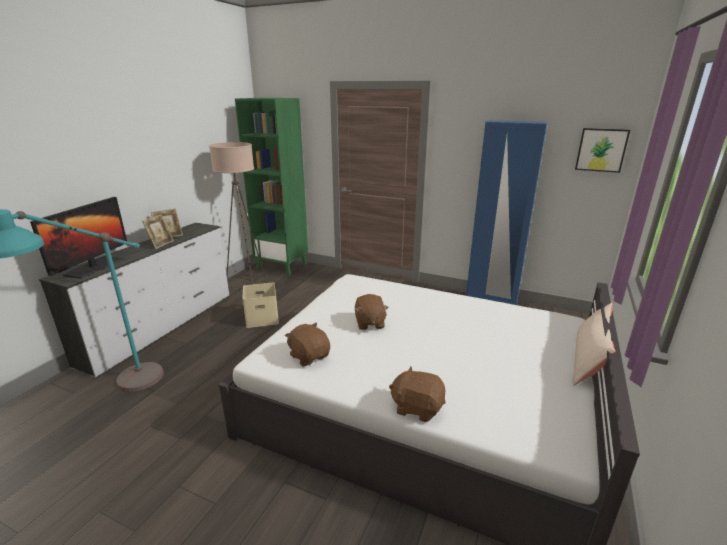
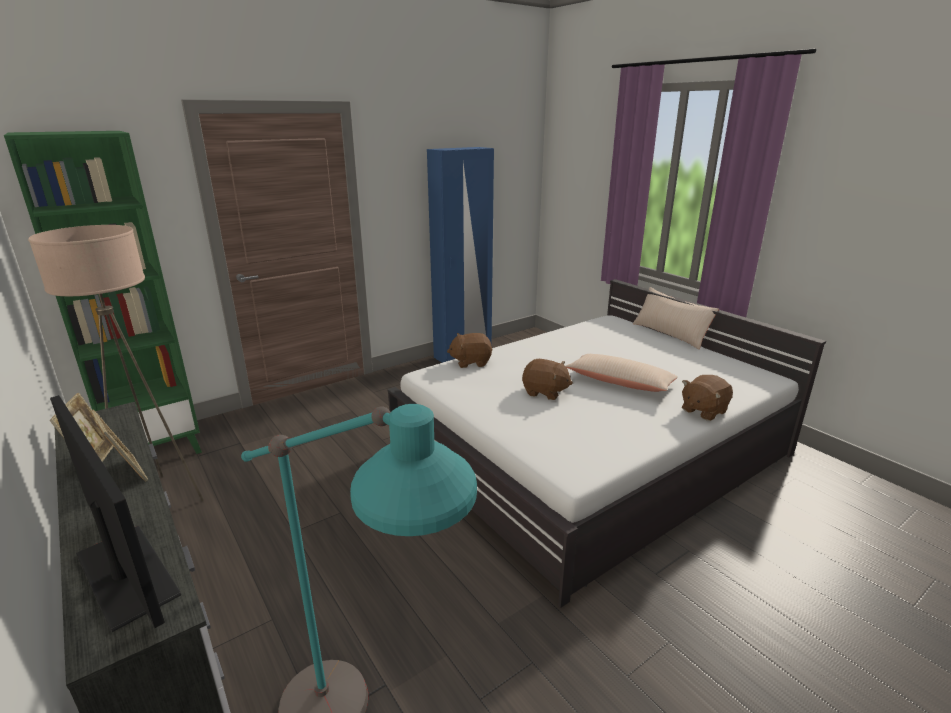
camera: 60 degrees left, 0 degrees up
(263, 317) = (298, 510): beige storage box -> none
(309, 356) = (587, 441): brown plush toy -> brown plush toy (471, 362)
(425, 351) = (620, 382): none -> beige pillow
(601, 150) = (517, 170): picture -> none

